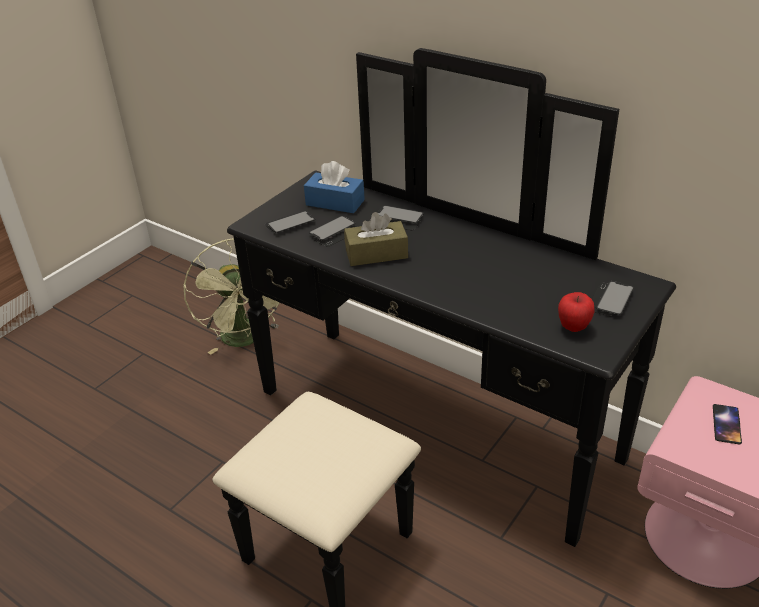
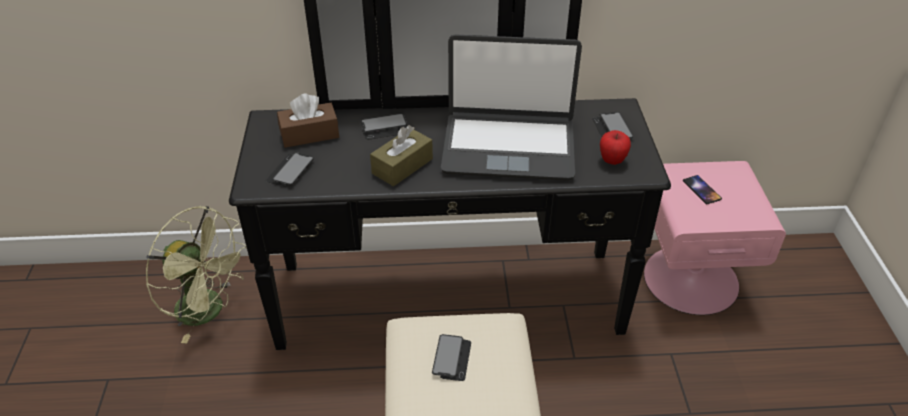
camera: 40 degrees left, 5 degrees up
(335, 202) = (309, 134): blue tissue box -> brown tissue box
(335, 233) = (343, 162): phone -> phone (452, 358)
(486, 275) = (508, 146): none -> laptop

